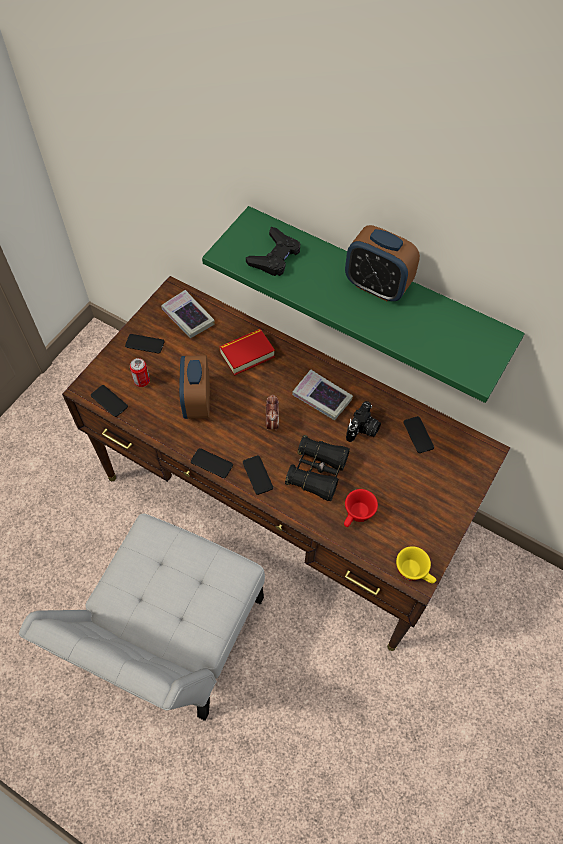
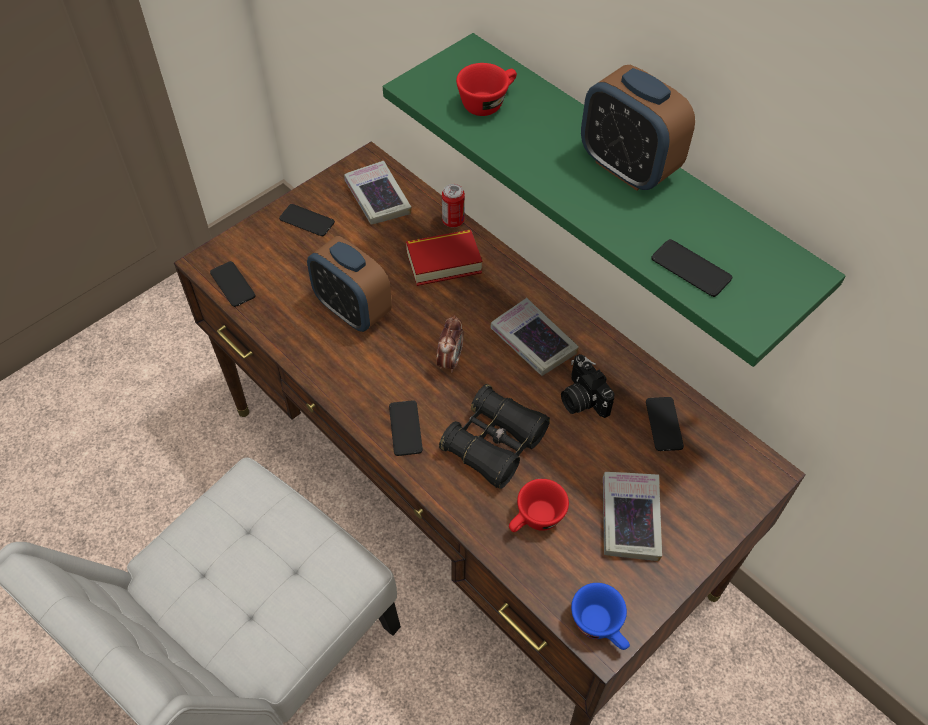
camera: 15 degrees right, 5 degrees down
(142, 381) = (286, 267): can -> can (453, 221)
(197, 402) = (352, 310): alarm clock -> alarm clock turned 60 degrees counterclockwise
(211, 463) = (345, 397): phone -> phone (691, 268)
(275, 257) = (487, 102): black game controller -> red cup
(363, 430) = (581, 399): camera -> camera turned 105 degrees clockwise
(414, 500) = (630, 518): none -> book
(414, 572) = (601, 626): yellow cup -> blue cup

